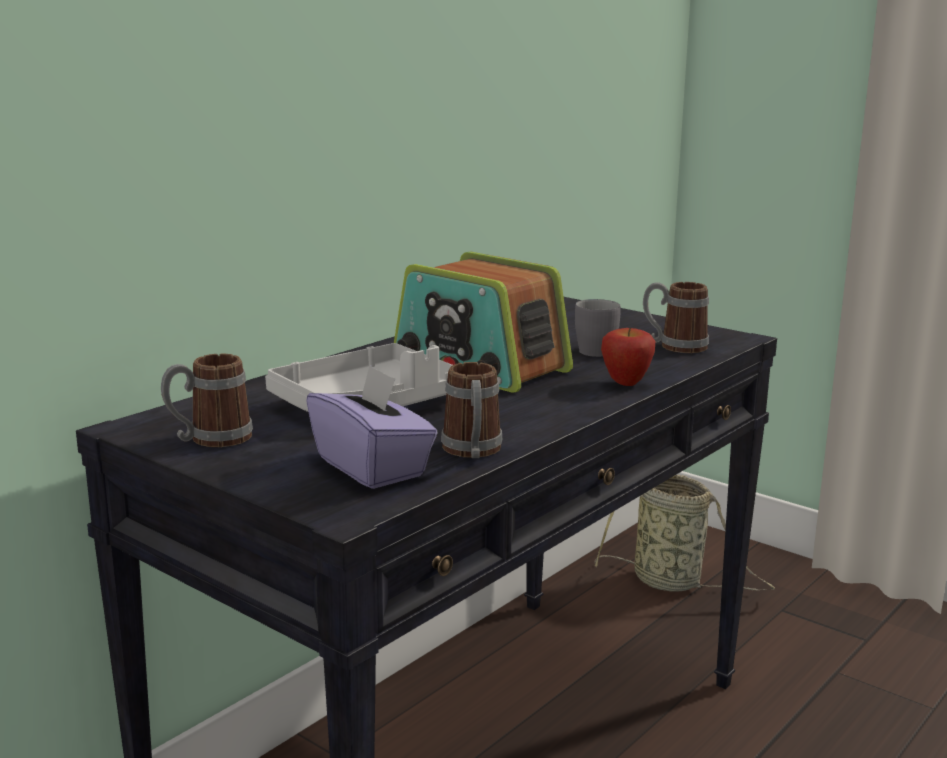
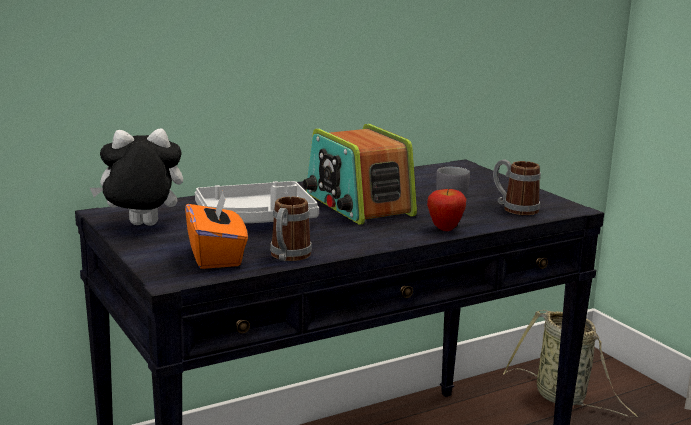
camera: 20 degrees right, 0 degrees up
(209, 439) = (141, 226): mug -> plush toy
(372, 467) = (216, 256): purple tissue box -> orange tissue box

